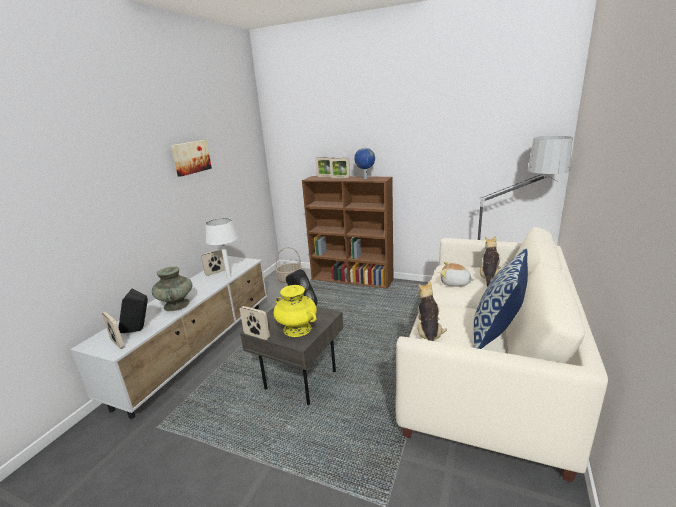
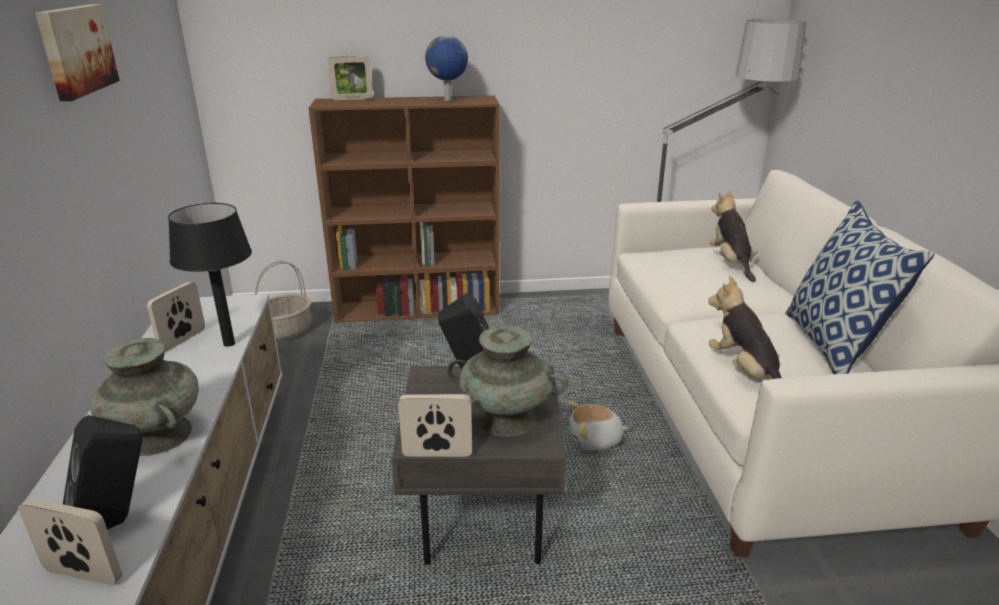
camera: 30 degrees left, 5 degrees up
(229, 277) = (229, 344): white table lamp -> black table lamp
(297, 329) = (506, 418): yellow vase -> turquoise vase
(340, 177) = (391, 100): picture frame -> none
(455, 283) = (693, 279): plush toy -> plush toy (595, 440)

